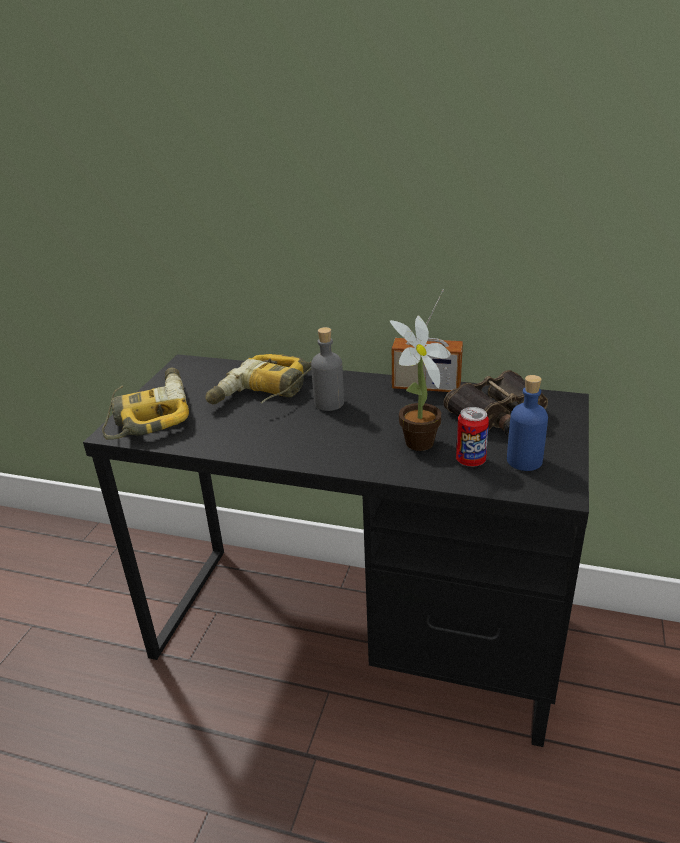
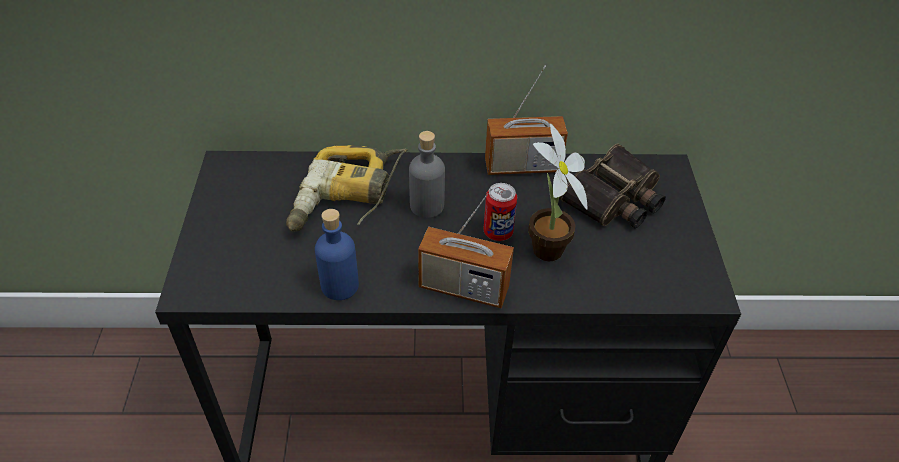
camera: 20 degrees left, 15 degrees up
(149, 414) = (218, 254): power drill -> none
(330, 458) = (463, 288): none -> radio
(470, 461) = (608, 266): can -> can (498, 232)
(524, 461) = (660, 258): blue bottle -> blue bottle (339, 285)

